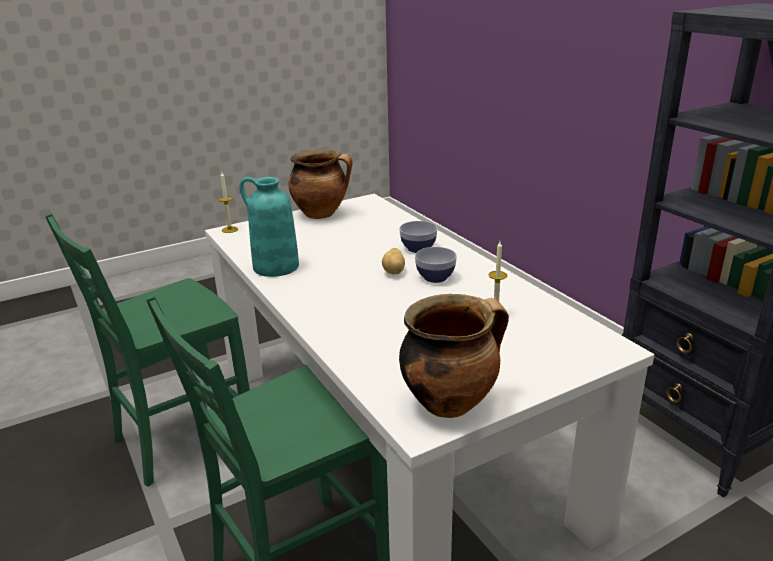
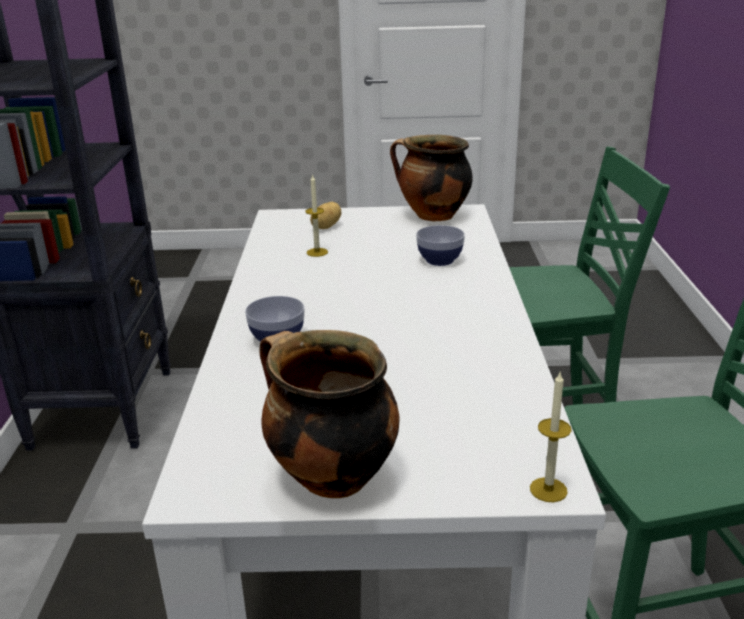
camera: 150 degrees left, 0 degrees up
(275, 267) = (498, 364): turquoise vase -> none
(394, 271) = (350, 315): potato -> potato (325, 227)
(435, 277) = (316, 296): bowl -> bowl (440, 260)

